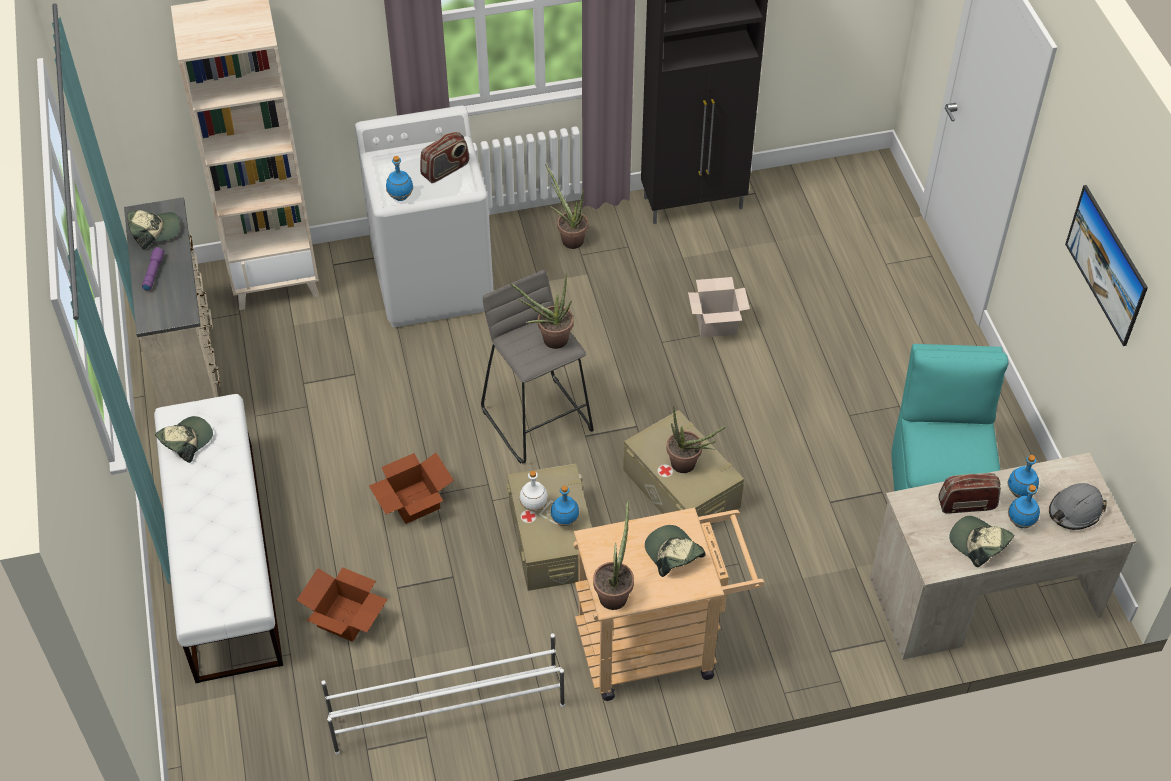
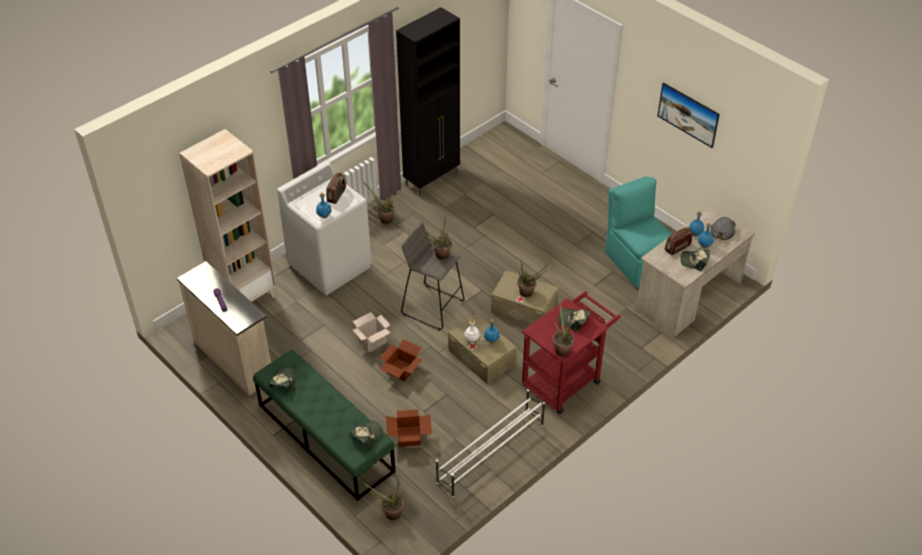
camera: 30 degrees left, 5 degrees down
(155, 231) = (204, 282): cap -> cap (367, 435)
(224, 557) = (325, 437): white bench -> green bench
(225, 729) = (389, 514): none -> potted plant
(659, 645) = (565, 379): beige cart -> red cart
(717, 324) = (485, 229): cardboard box -> cardboard box (373, 341)

